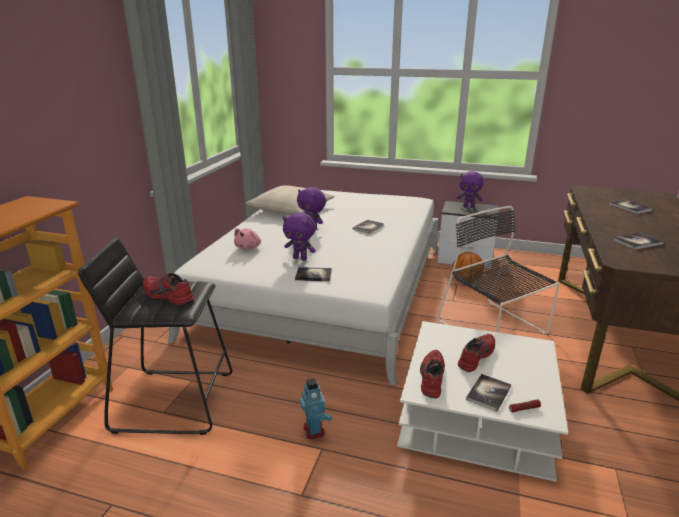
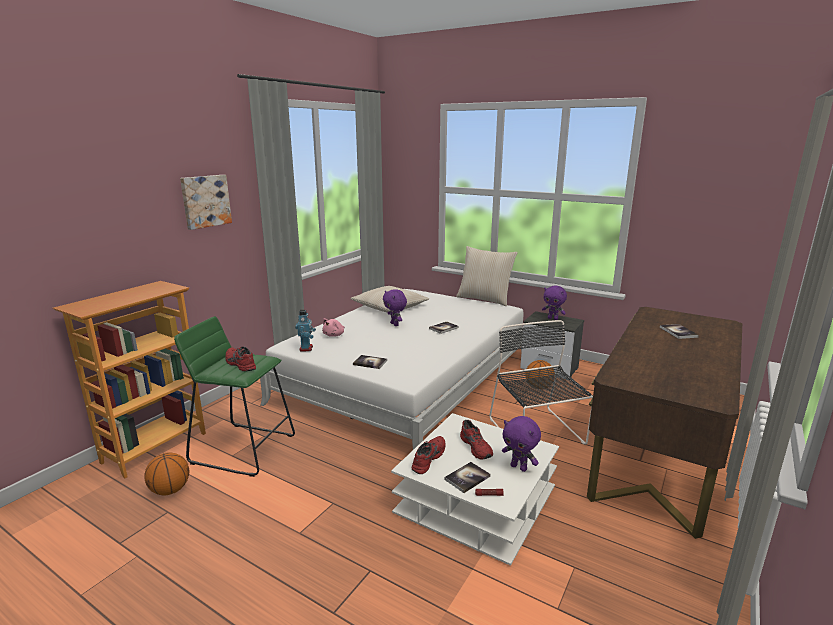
camera: 15 degrees right, 5 degrees down
(69, 83) = (205, 201): none -> picture
(101, 474) = (170, 490): none -> basketball
(174, 400) = (244, 448): black stool -> green stool
(300, 258) = (369, 348): purple plush toy -> purple plush toy (519, 467)
(314, 430) = (335, 488): toy robot -> toy robot (306, 348)
(388, 192) = (484, 299): none -> beige pillow
(474, 356) = (477, 447): red shoe -> red shoe turned 105 degrees clockwise
(637, 242) = (649, 364): book -> none

